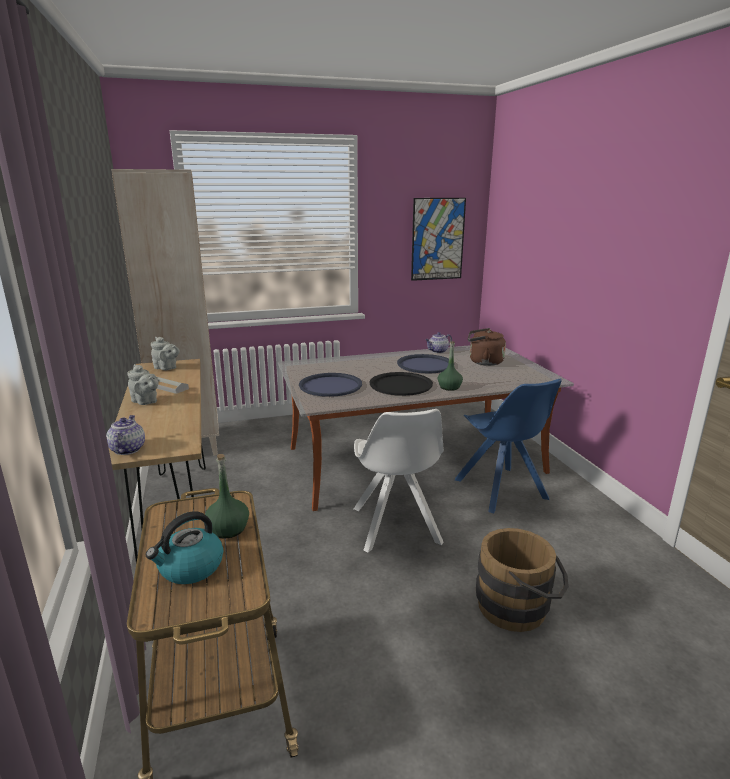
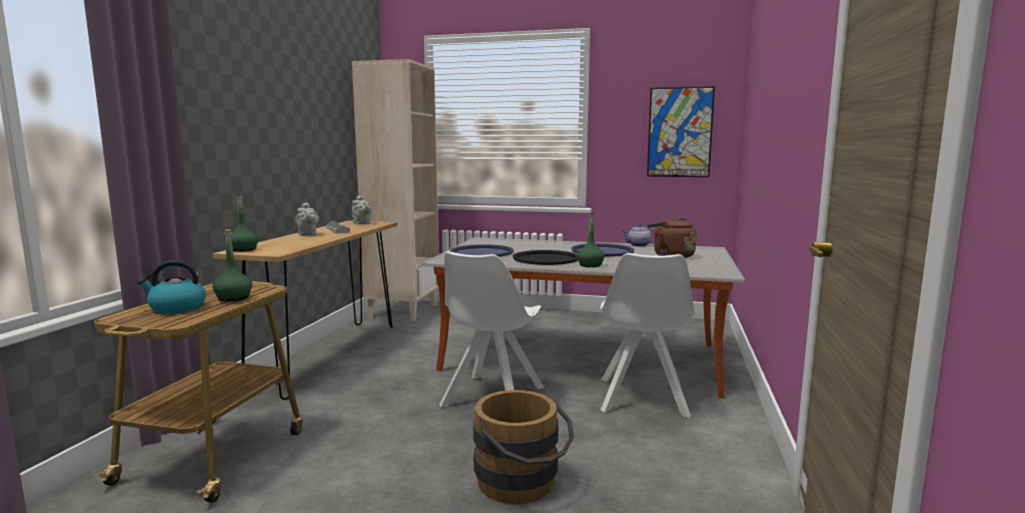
camera: 30 degrees right, 10 degrees down
(127, 449) = (243, 249): teapot -> green bottle
(502, 490) = (642, 398): blue chair -> white chair

